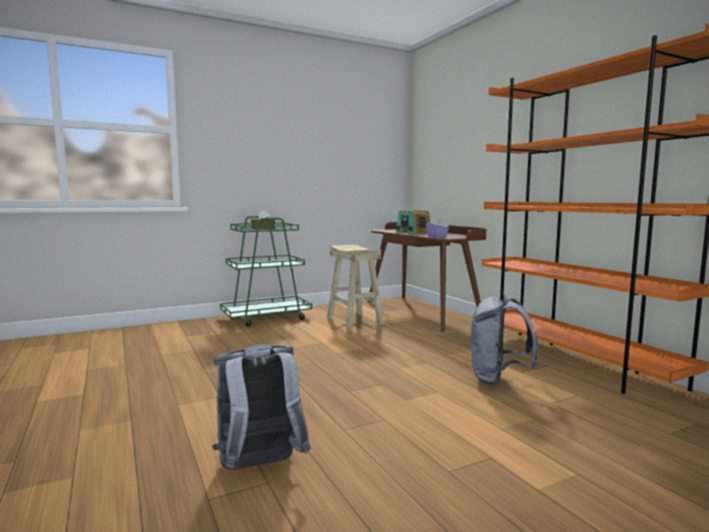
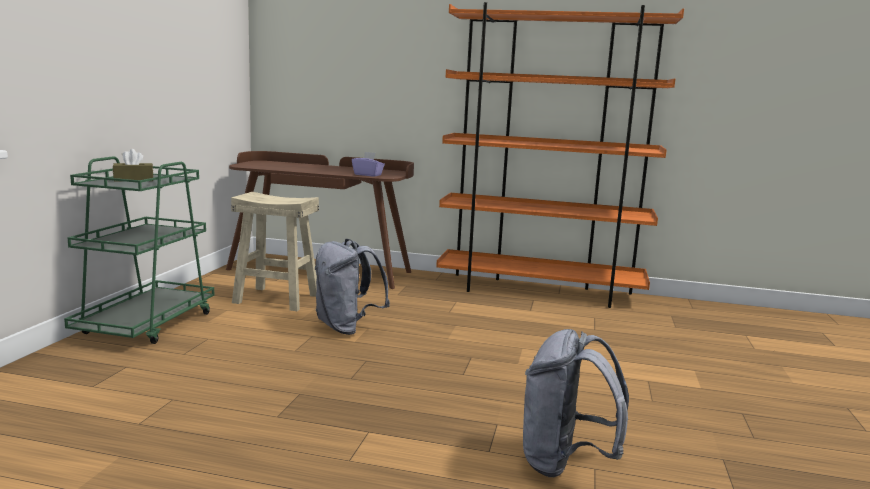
camera: 50 degrees left, 5 degrees up
(412, 232) = (307, 168): radio -> none
(498, 379) = (531, 322): grey backpack -> grey backpack (347, 328)

